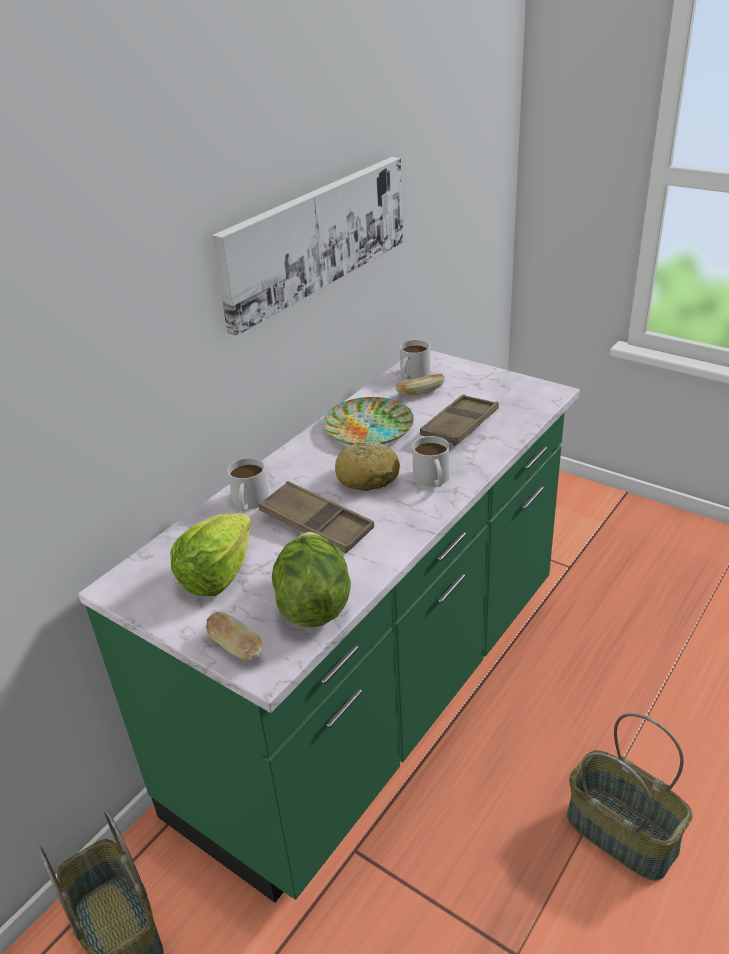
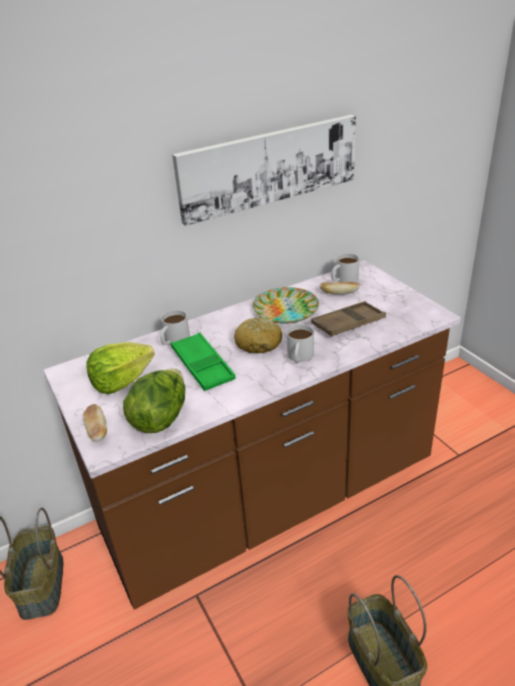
camera: 25 degrees right, 0 degrees up
(316, 523) = (203, 366): brown tray -> green tray
(379, 696) = (269, 500): green counter -> brown counter

